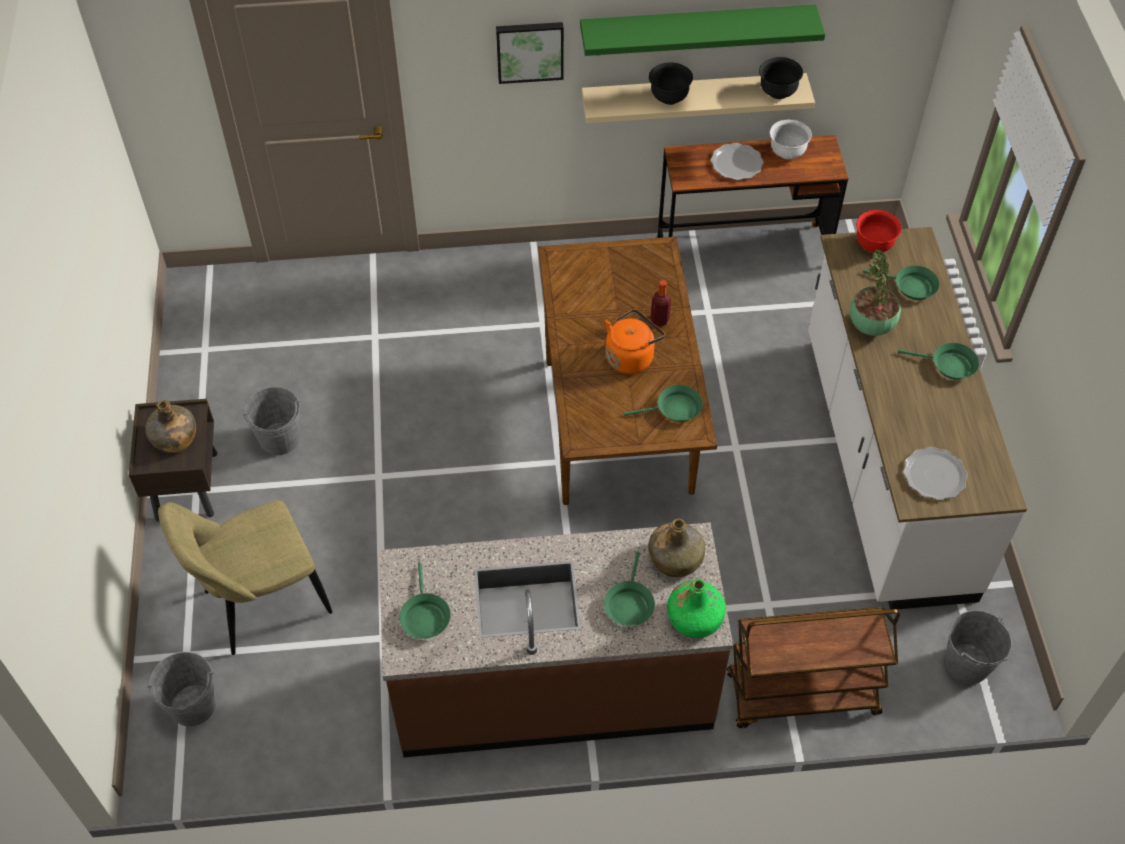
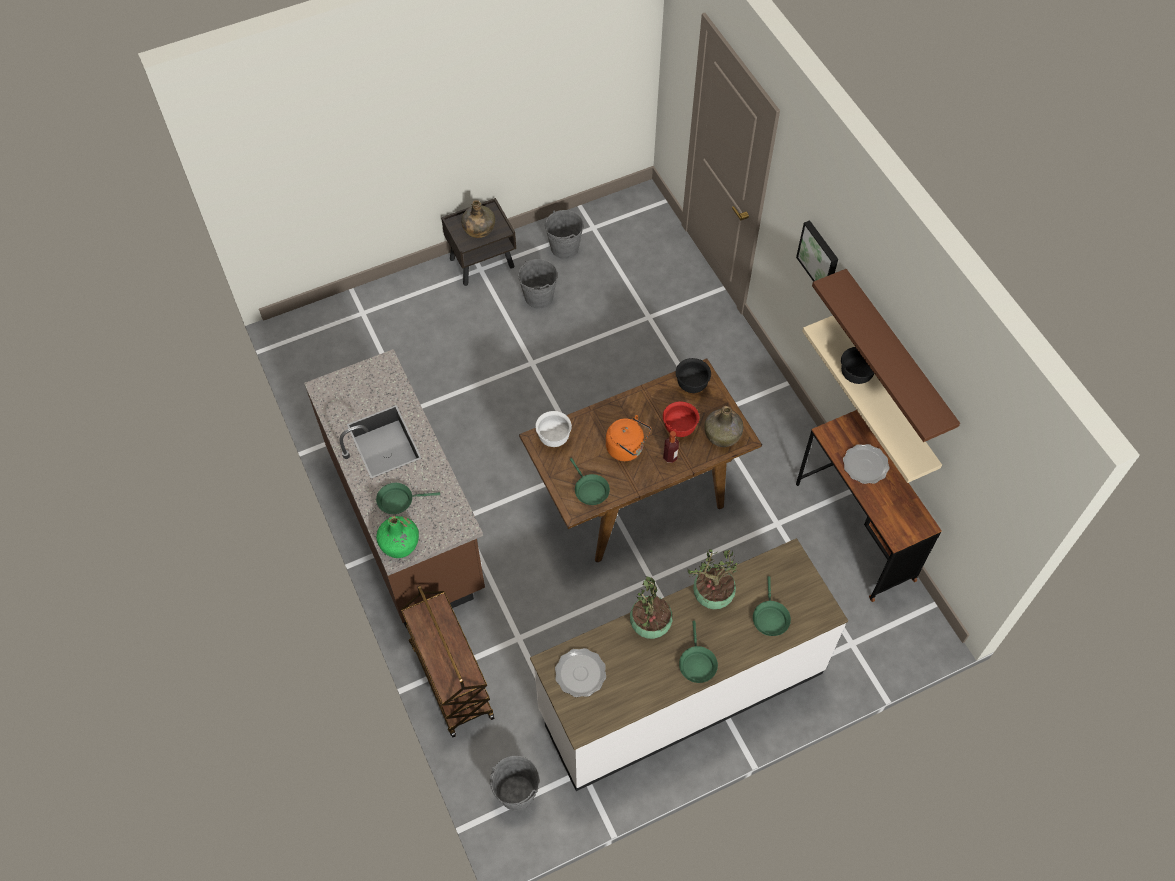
camera: 70 degrees right, 5 degrees up
(193, 705) = (330, 330): grey bucket -> grey bucket (564, 247)
(261, 604) = (410, 337): beige chair -> none
(424, 616) = (352, 390): green frying pan -> none
(675, 558) = (444, 518): green bottle -> green bottle (722, 434)
(696, 30) = (897, 354): green shelf -> brown shelf
(777, 92) = (905, 449): black bowl -> black bowl (692, 384)
(787, 152) = (899, 499): white bowl -> white bowl (554, 437)
(874, 245) = (803, 579): red bowl -> red bowl (679, 428)
(891, 393) = (650, 626): none -> potted plant

